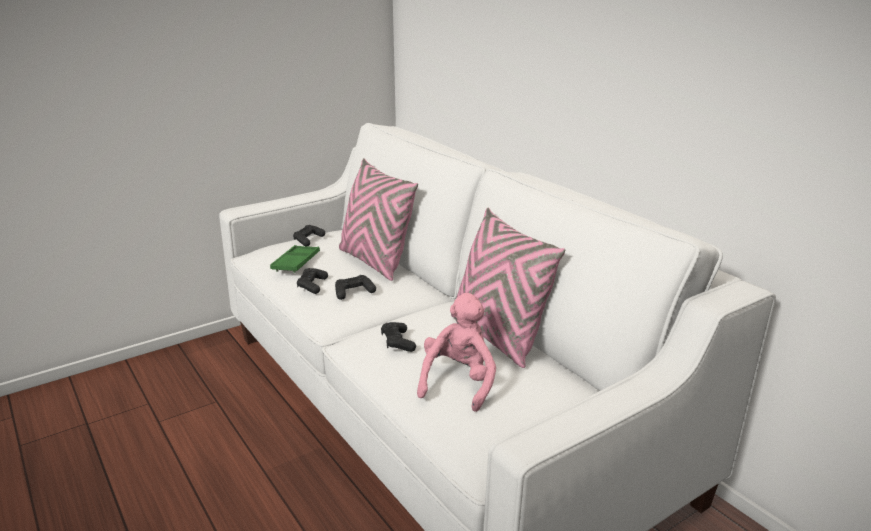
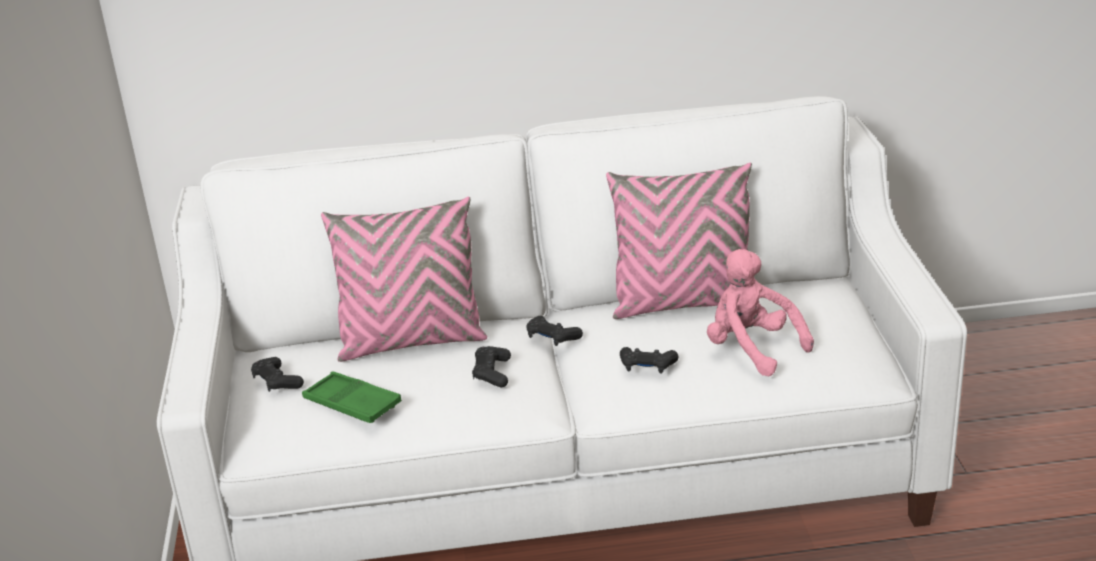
camera: 60 degrees left, 5 degrees up
(312, 285) = (442, 401): black game controller -> black game controller (552, 337)

